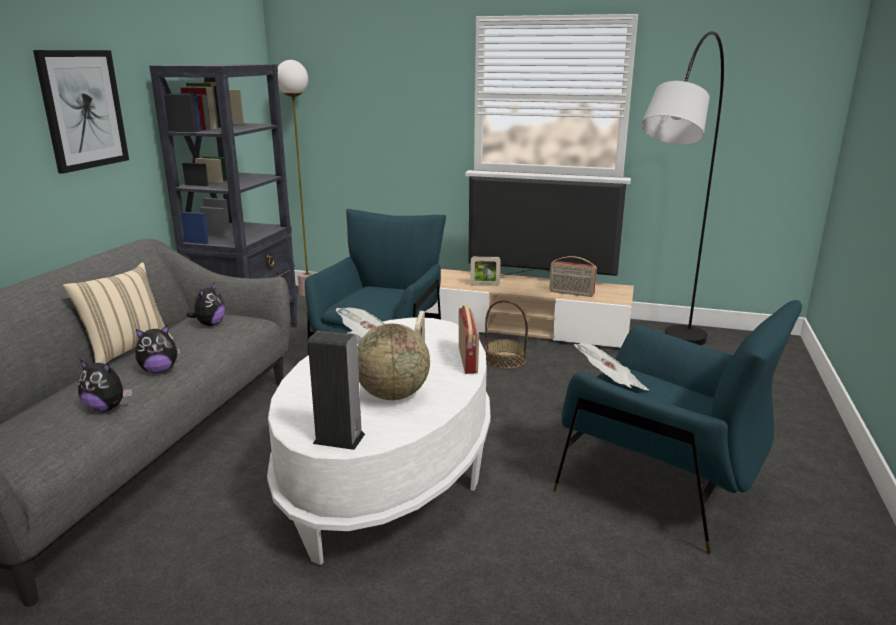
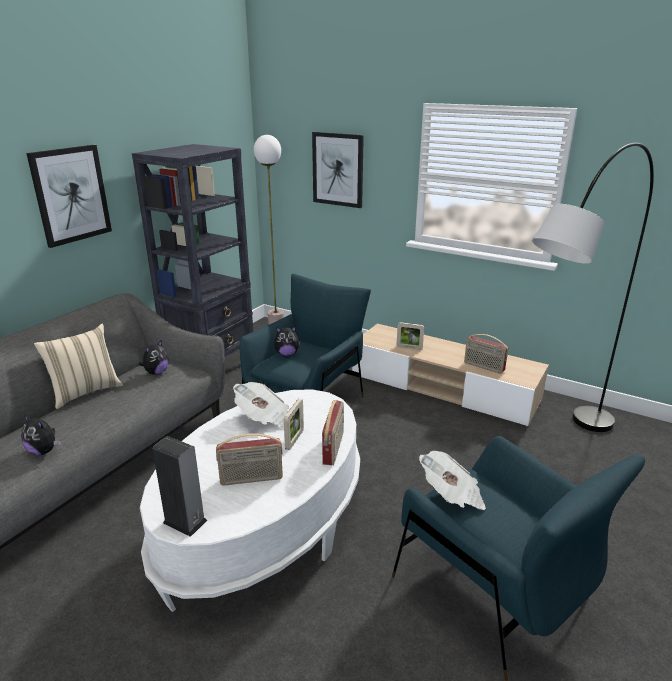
camera: 15 degrees right, 5 degrees up
(159, 370) = (98, 417): plush toy -> plush toy (287, 354)
(378, 97) = (338, 169): none -> picture
(393, 395) = (251, 479): globe -> radio
(505, 360) = (410, 422): basket -> none
(540, 280) = (462, 347): television -> none

